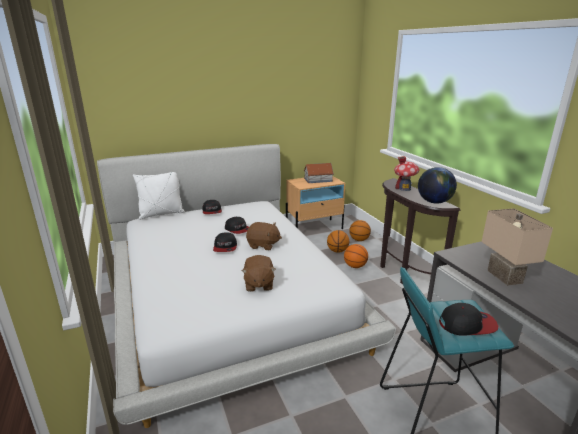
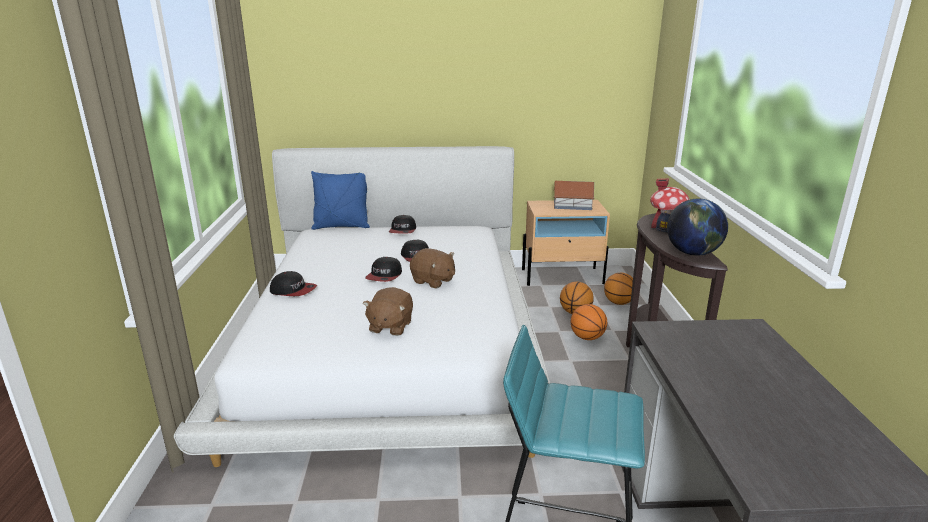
camera: 20 degrees right, 0 degrees up
(161, 214) = (341, 226): white pillow -> blue pillow
(467, 324) = (593, 422): cap -> cap (293, 290)
(506, 277) = (711, 373): beige table lamp -> none

